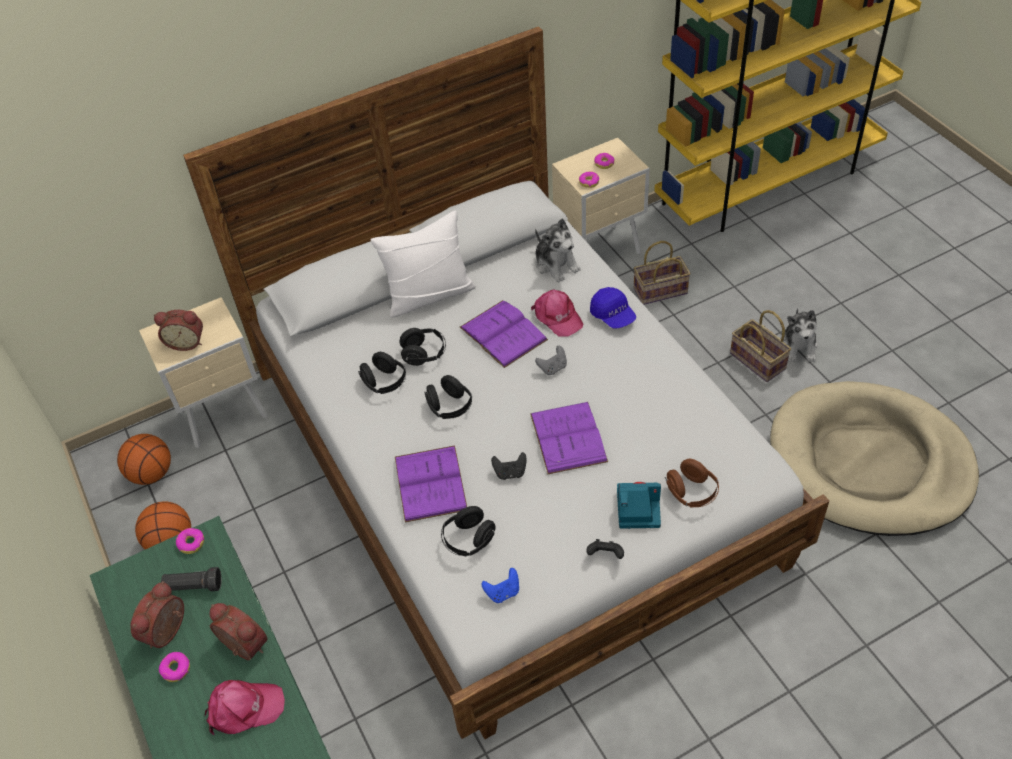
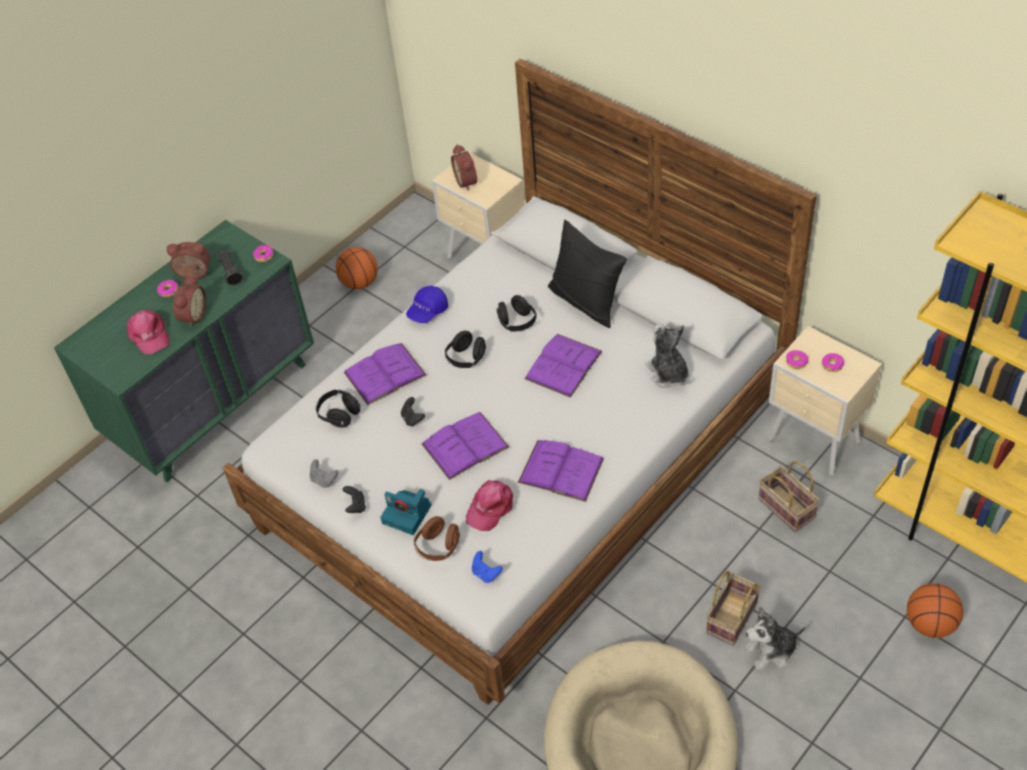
camera: 70 degrees right, 0 degrees up
(151, 473) = (414, 244): basketball -> basketball (929, 623)
(384, 382) = (476, 310): black headphones -> none
(429, 295) = (586, 301): white pillow -> black pillow
(503, 592) = (301, 452): blue game controller -> blue game controller (486, 573)
(553, 368) = (538, 411): grey game controller -> grey game controller (324, 480)
(556, 264) = (668, 373): plush toy -> plush toy turned 120 degrees clockwise
(557, 317) = (601, 395): pink cap -> pink cap (490, 507)
(613, 315) = (622, 434): blue cap -> blue cap (428, 311)
(635, 371) = (561, 470): none -> purple book
(637, 509) = (408, 514): camera -> camera turned 135 degrees clockwise

